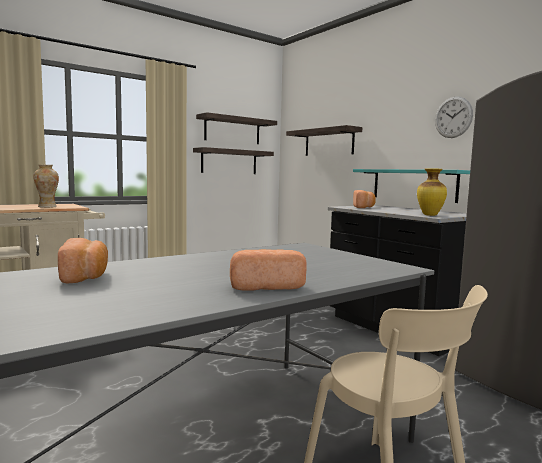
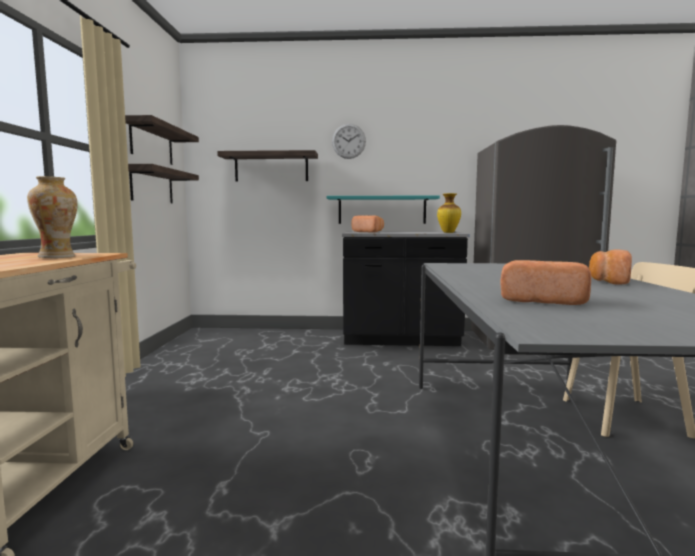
camera: 50 degrees left, 0 degrees up
(453, 117) = (416, 152): wall clock -> wall clock (348, 141)

